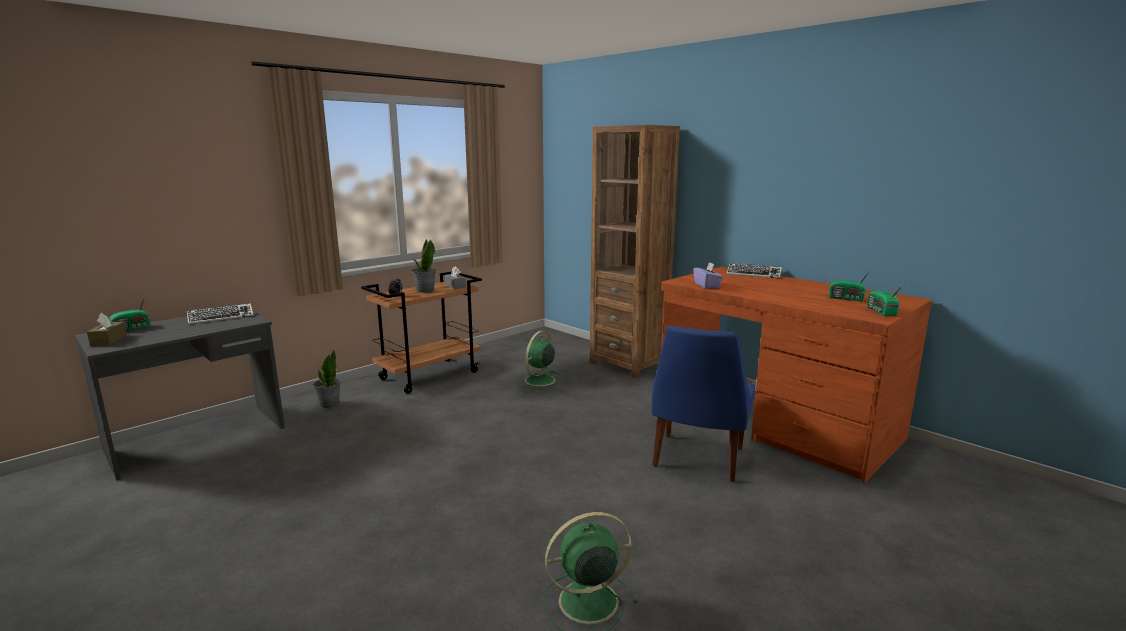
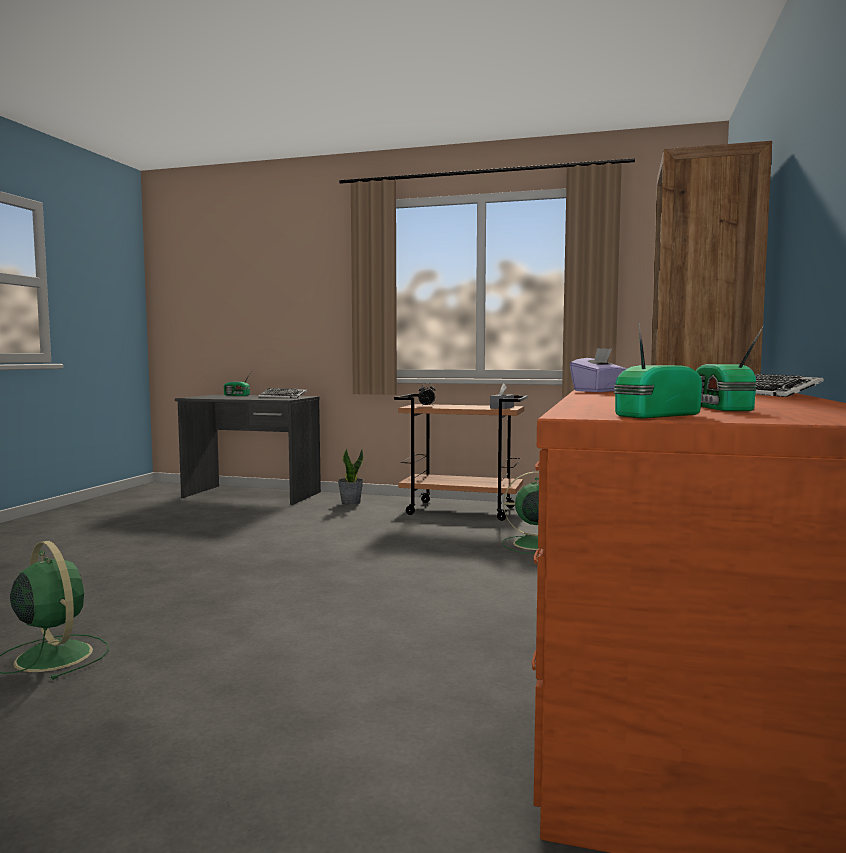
camera: 60 degrees right, 10 degrees down
(109, 340) = (208, 396): brown tissue box -> none
(425, 290) = (463, 406): potted plant -> none
(697, 459) = (437, 660): blue chair -> none

